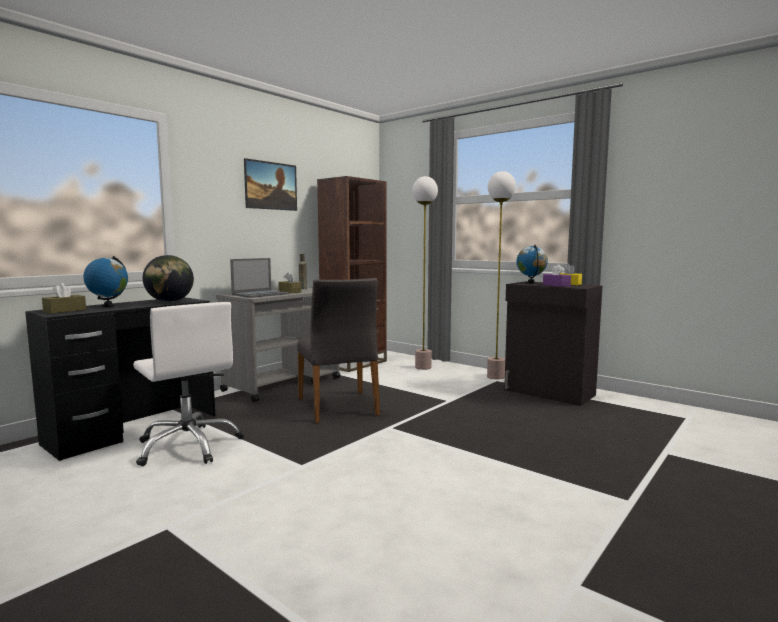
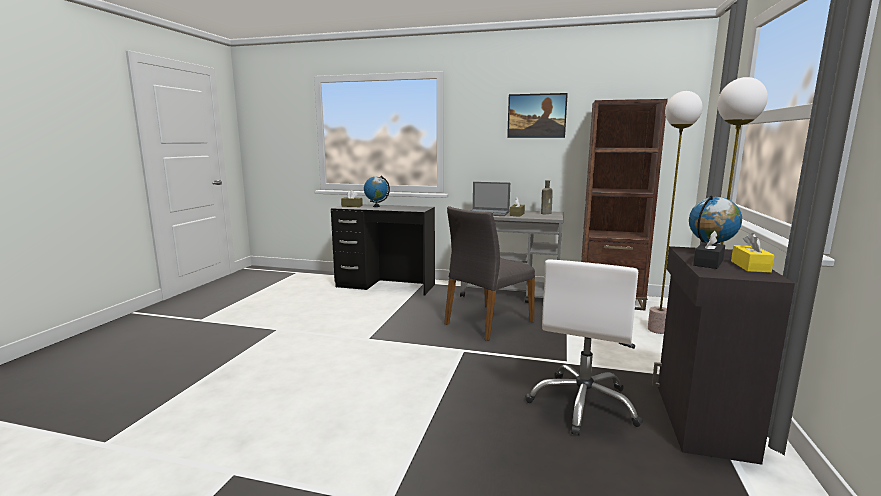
camera: 65 degrees right, 5 degrees up
(169, 301) = (407, 209): globe -> none
(189, 446) = (373, 304): white office chair -> white office chair (583, 404)
(556, 285) = (708, 263): purple tissue box -> black tissue box

